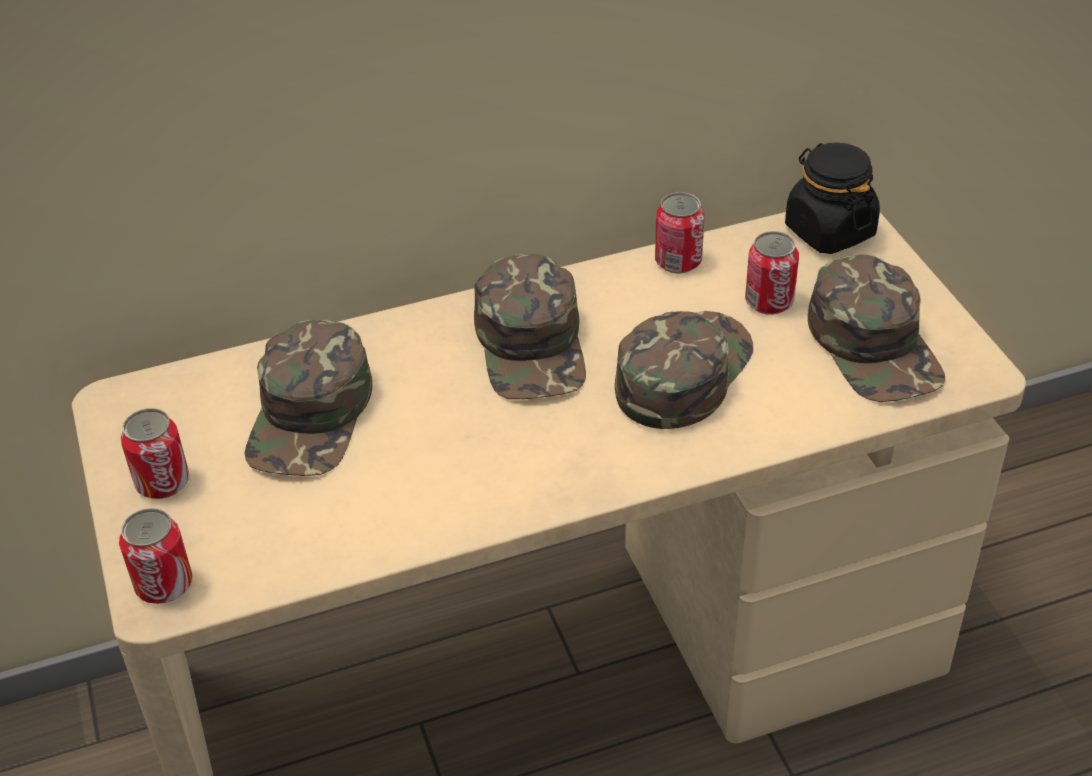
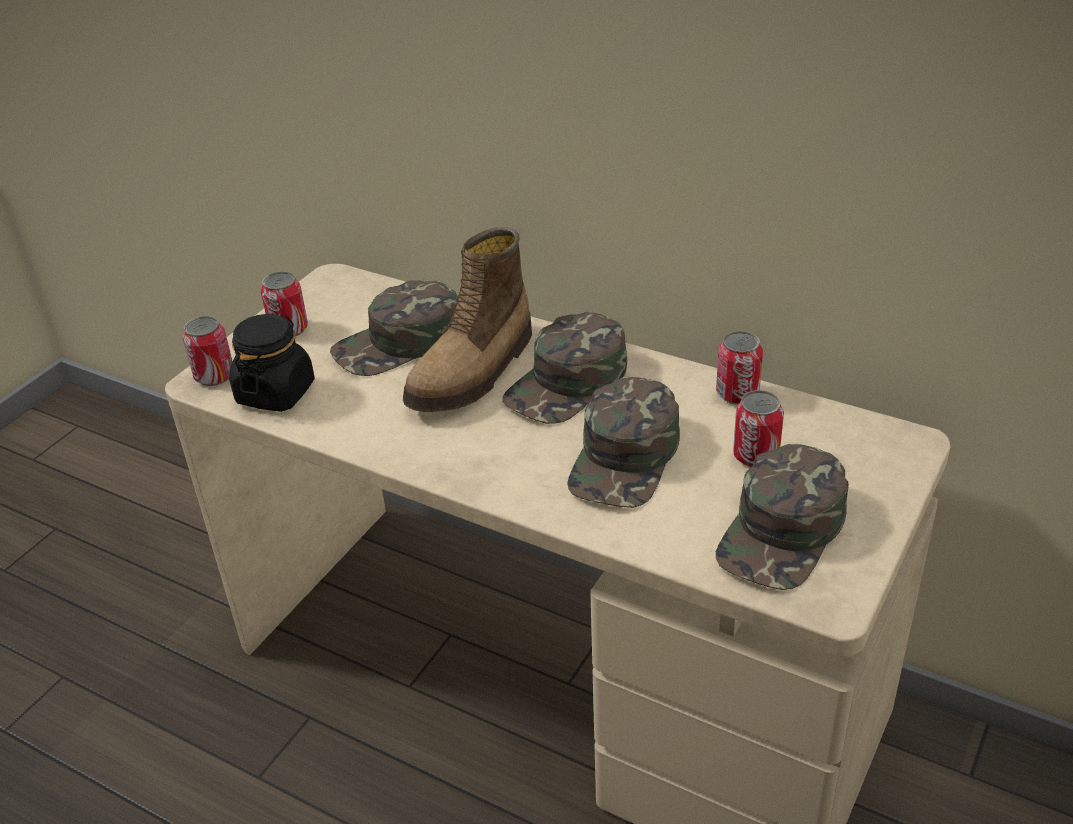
camera: 50 degrees right, 5 degrees down
(433, 392) = (474, 372): none -> boot
(682, 372) = (626, 458): green cap -> green cap turned 120 degrees clockwise
(829, 231) = (879, 441): black jar -> black jar (276, 392)

